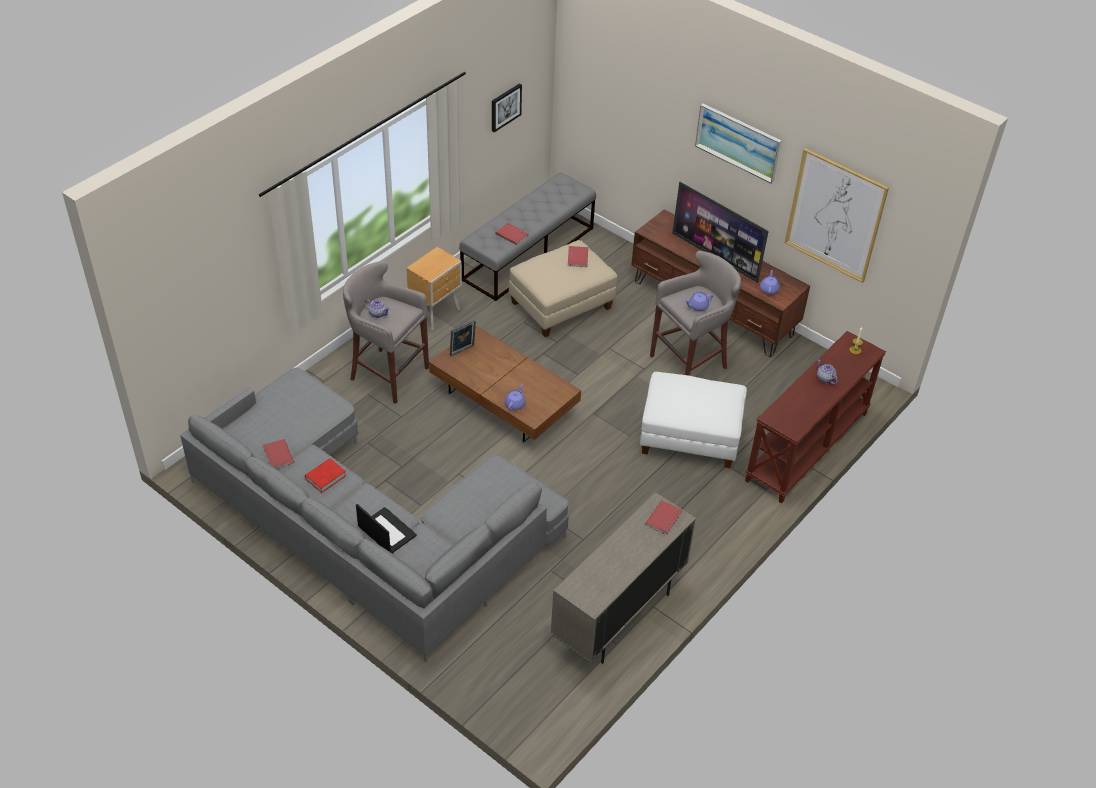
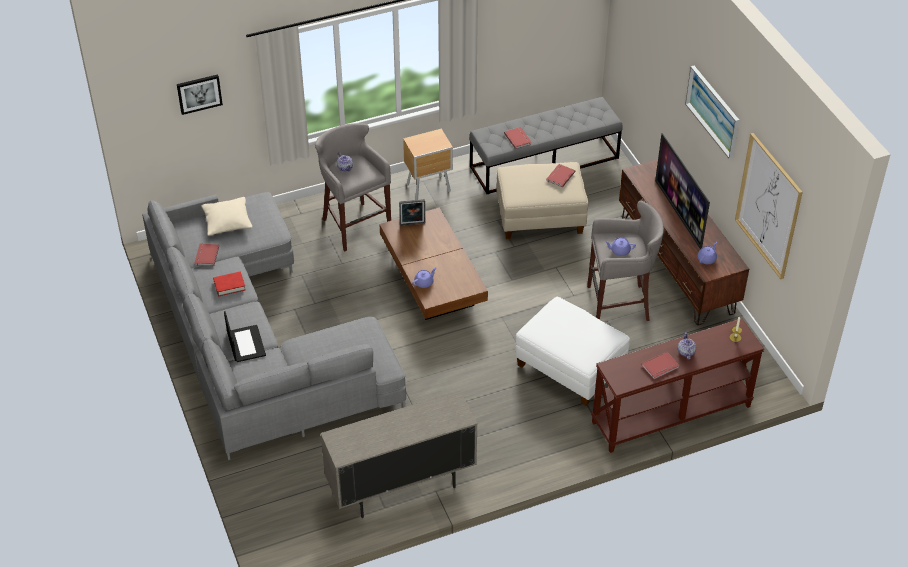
camera: 30 degrees right, 0 degrees up
(275, 412) = (227, 222): none -> beige pillow
(505, 107) = (543, 21): picture -> picture (199, 93)
(665, 519) = (451, 414): red book -> red book (661, 367)

